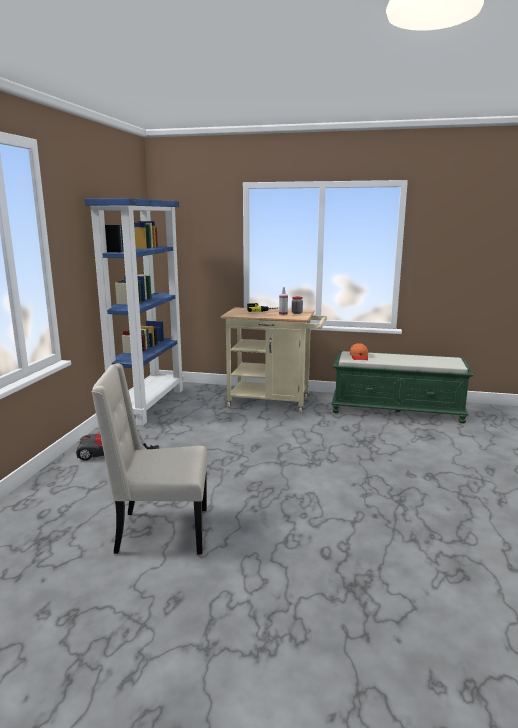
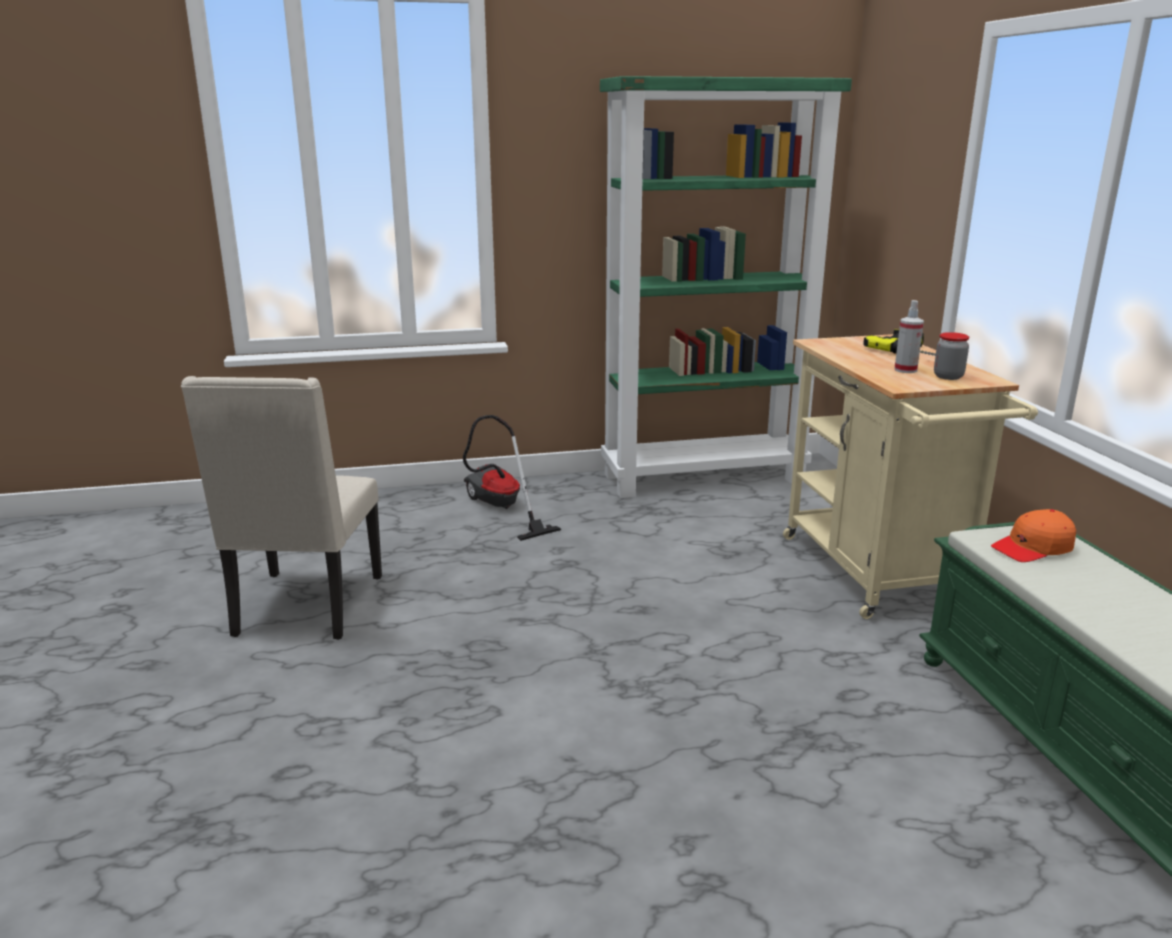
camera: 65 degrees right, 5 degrees up
(148, 404) = (704, 477): blue bookcase -> green bookcase
(160, 531) = (306, 607): beige chair -> beige chair turned 150 degrees counterclockwise

